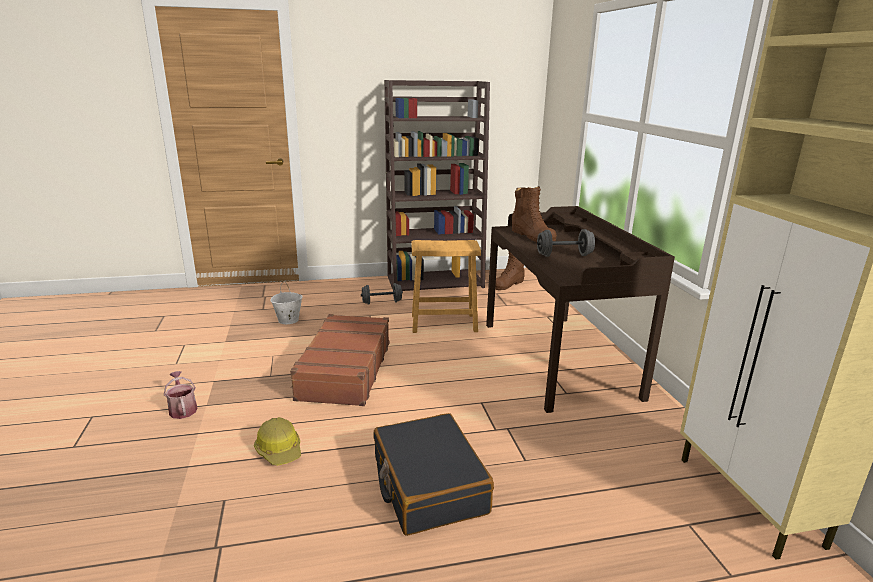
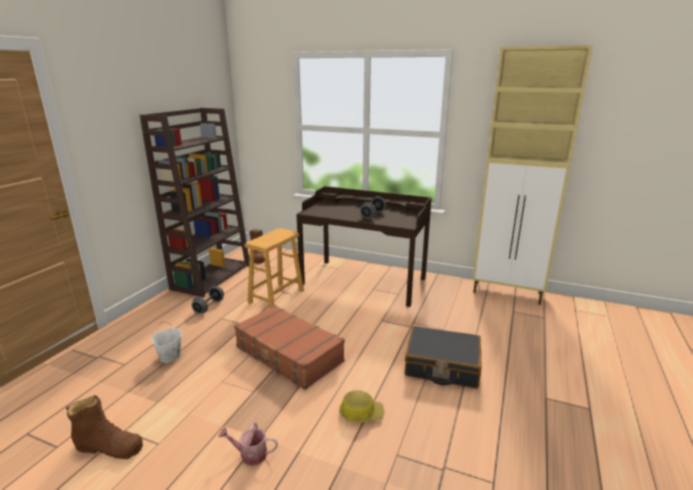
camera: 55 degrees left, 0 degrees up
(532, 236) = (331, 211): brown boot -> brown boot (109, 447)

